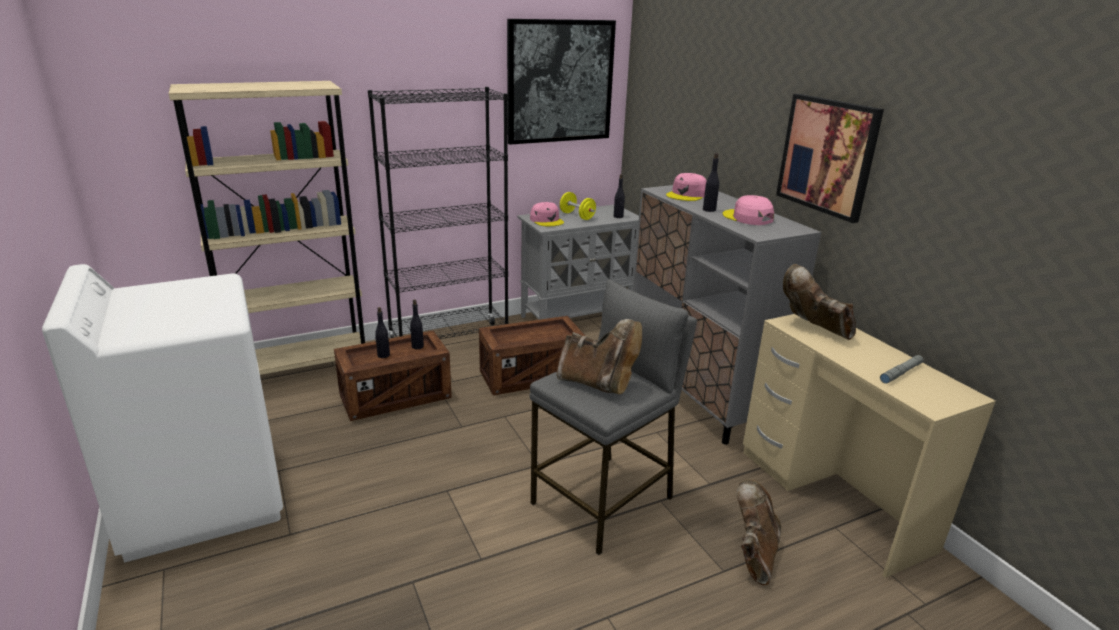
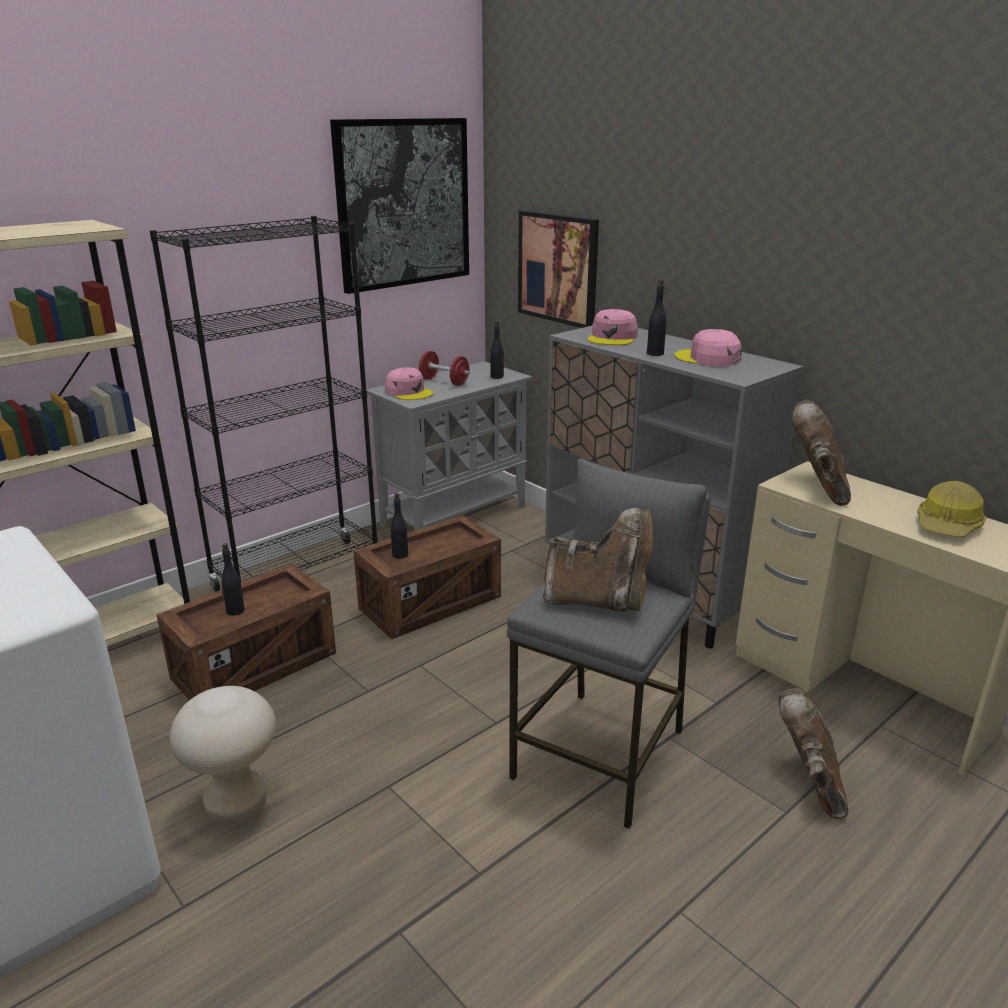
camera: 15 degrees left, 0 degrees up
(347, 482) = (237, 807): none -> beige stool
(417, 346) = (279, 590): black bottle -> black bottle (400, 555)
(577, 216) = (444, 382): yellow dumbbell -> red dumbbell
(813, 329) = (819, 487): brown boot -> brown boot turned 60 degrees clockwise
(827, 156) = (802, 270): picture -> picture (558, 268)
(901, 373) = (947, 525): grey flashlight -> hard hat

